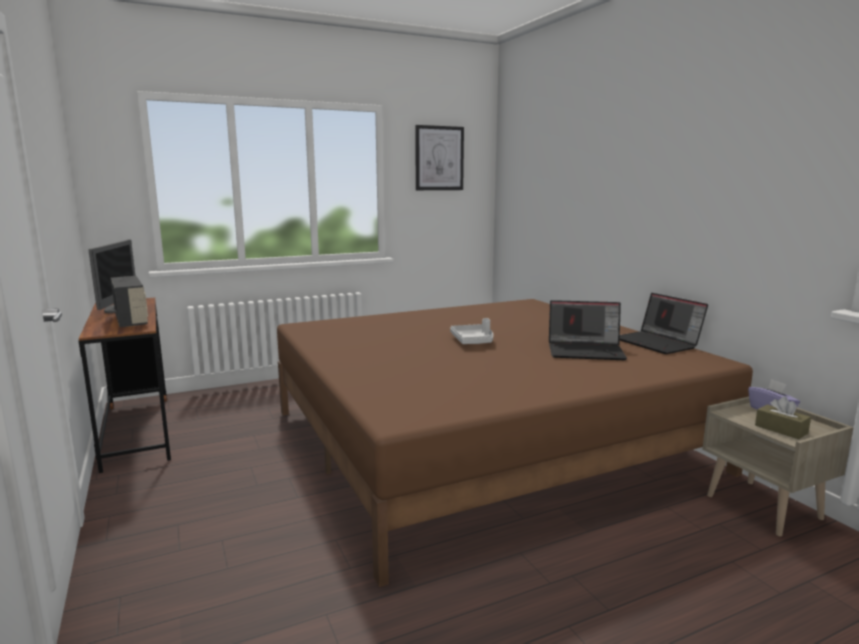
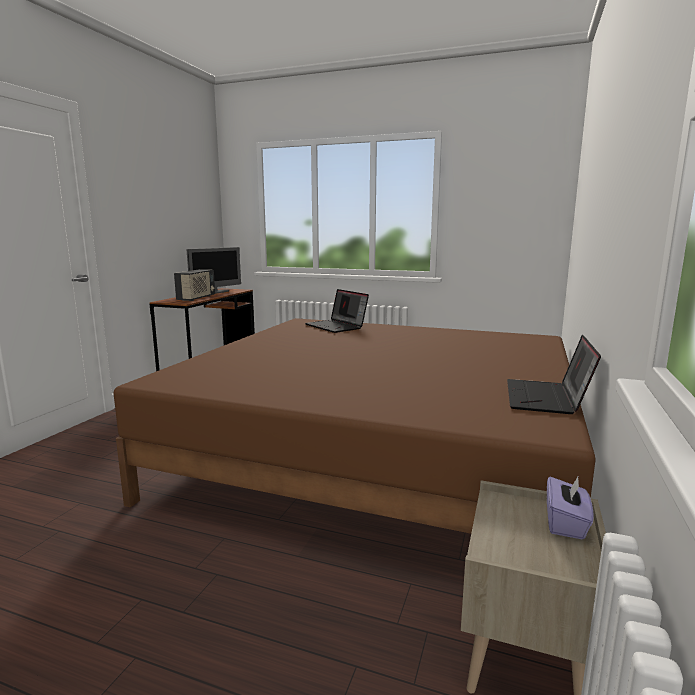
camera: 45 degrees right, 0 degrees up
(439, 158) = (502, 179): picture -> none
(473, 341) = (371, 353): grey tray -> none
(586, 351) = (437, 383): laptop -> laptop (337, 326)
(781, 429) = (509, 542): brown tissue box -> none

